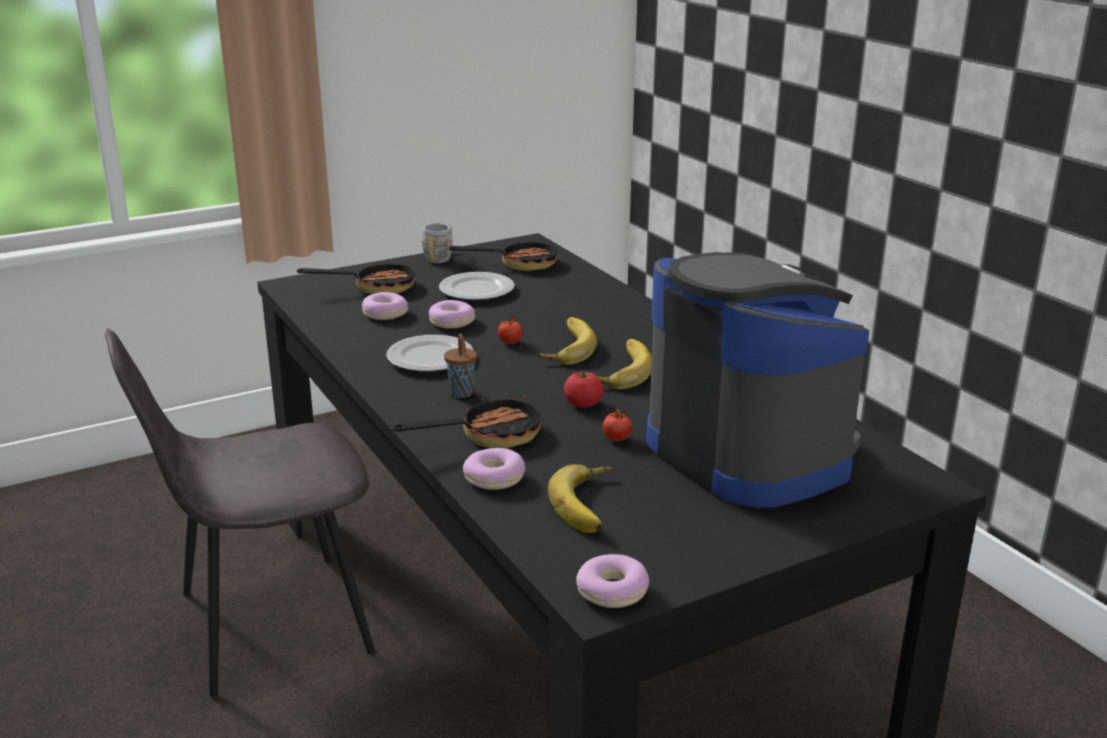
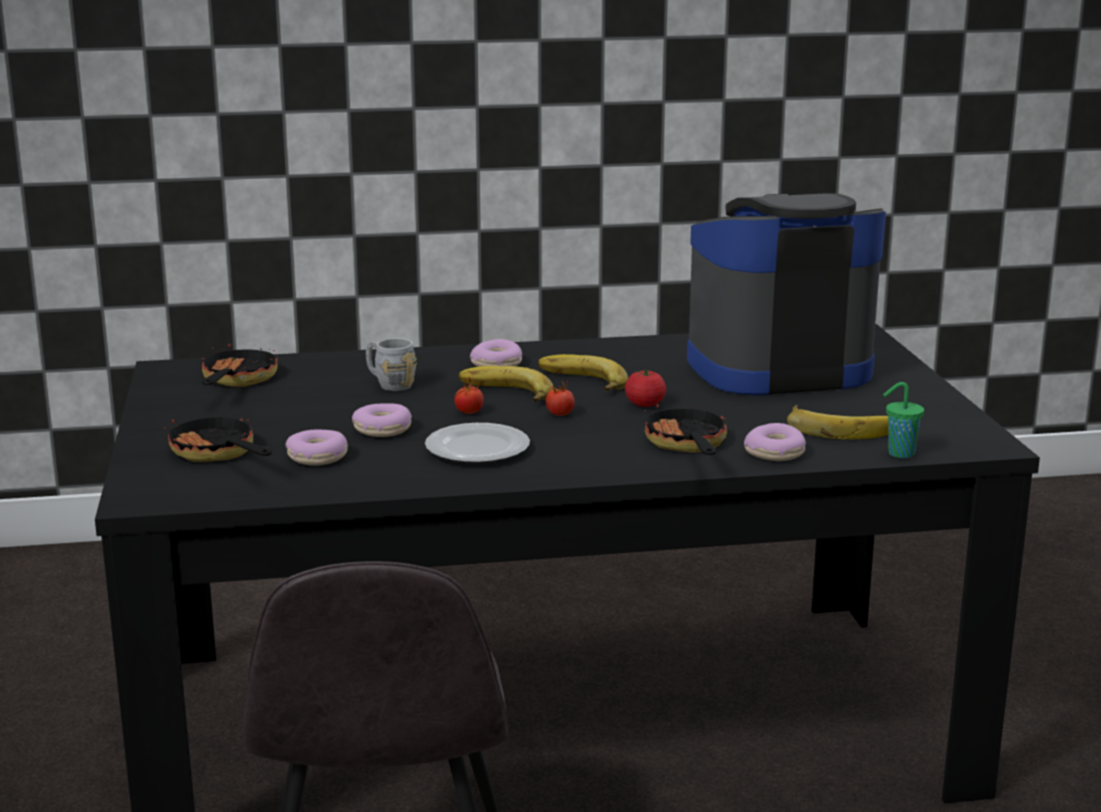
camera: 70 degrees left, 5 degrees down
(375, 287) = (218, 454): frying pan -> frying pan turned 45 degrees counterclockwise
(441, 257) = (154, 412): grey mug -> grey mug (389, 384)
(462, 394) = (583, 445): brown cup -> none
(476, 291) = (298, 409): plate -> none
(534, 545) = (899, 454): none -> green cup
(612, 592) = (977, 439): donut -> donut (497, 364)
(617, 439) = (725, 403): tomato -> tomato (560, 414)

